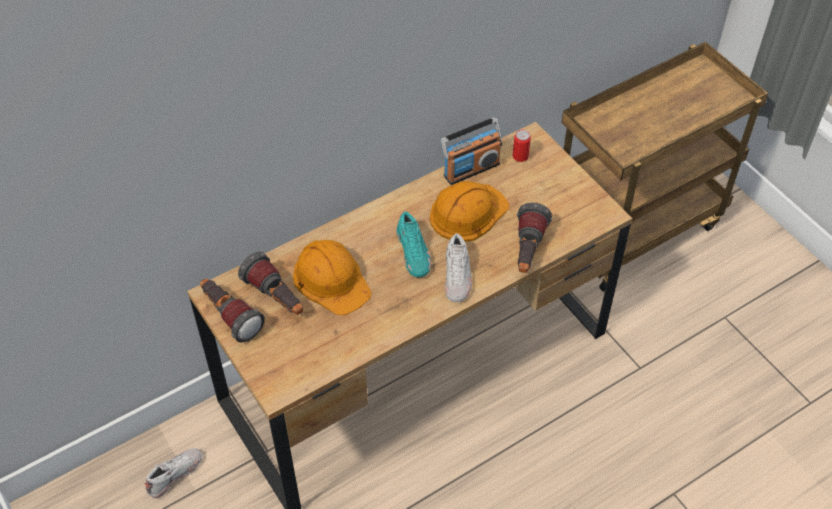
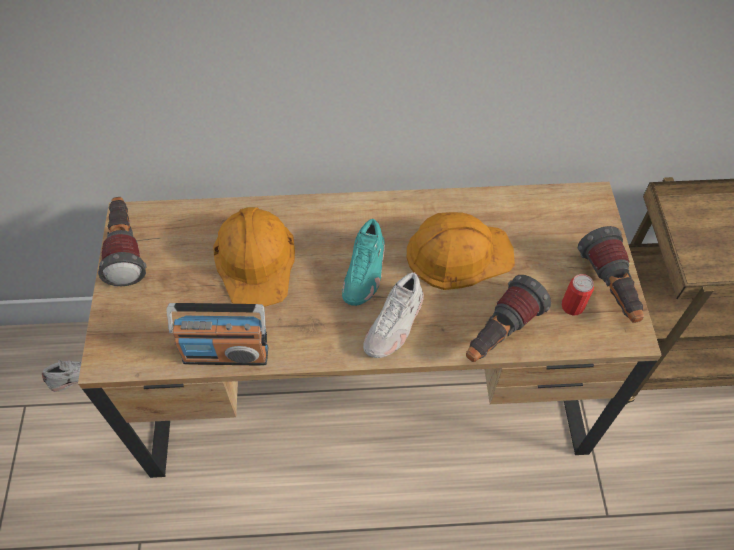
camera: 30 degrees right, 5 degrees up
(276, 298) = (185, 252): flashlight -> flashlight (610, 289)
(471, 169) = (496, 204): radio -> radio (226, 353)
(520, 156) = (564, 214): can -> can (572, 306)

